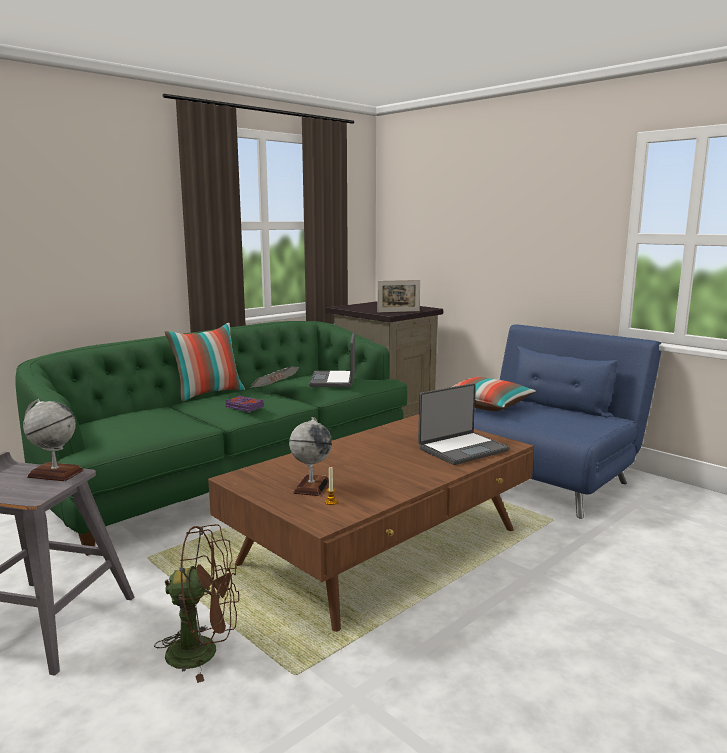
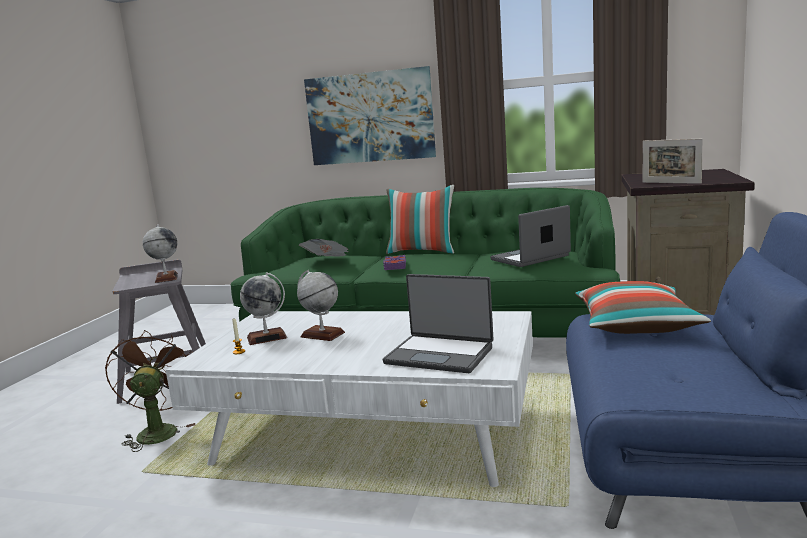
camera: 60 degrees right, 0 degrees up
(95, 250) = (370, 117): none -> picture
(204, 651) = (158, 431): brown fan -> brown fan turned 150 degrees counterclockwise
(274, 390) = (464, 258): newspaper -> newspaper (327, 262)
(347, 468) = (322, 334): none -> globe
(382, 547) = (369, 433): brown coffee table -> white coffee table

